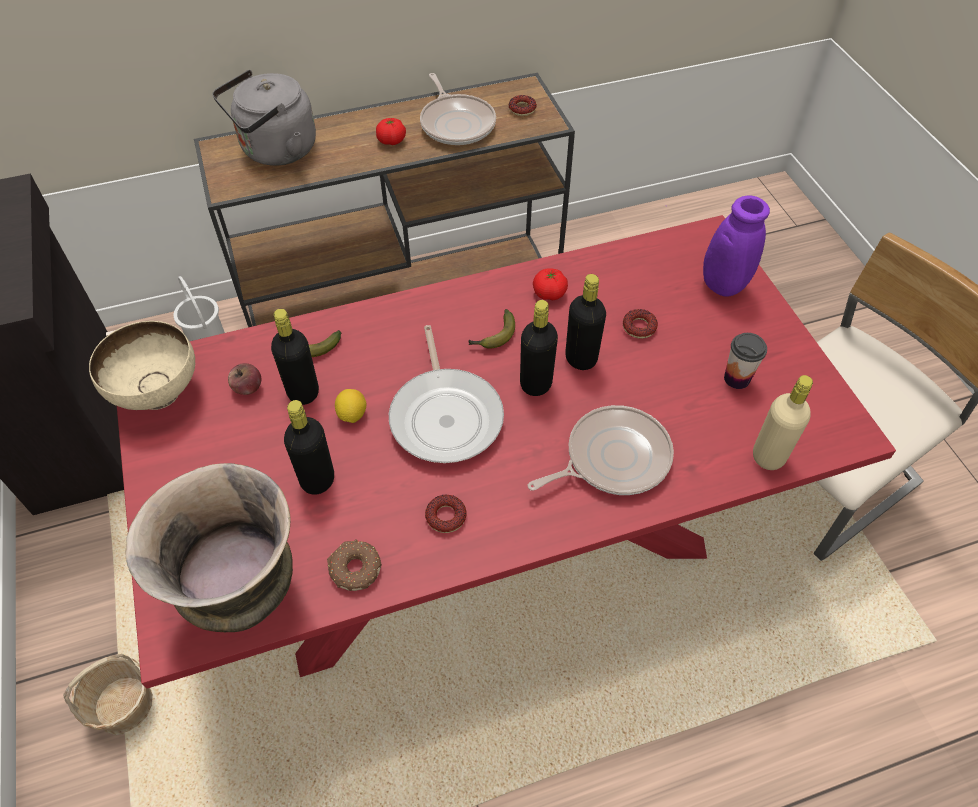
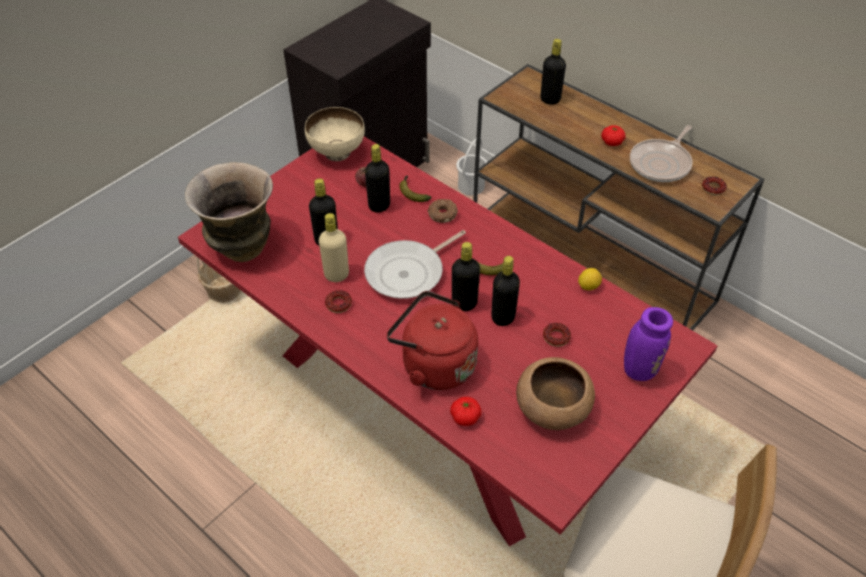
camera: 60 degrees right, 5 degrees down
(275, 151) = (550, 99): grey kettle -> black bottle
(352, 414) = (379, 233): lemon -> lemon (588, 286)
(354, 569) = (282, 281): donut -> donut (442, 214)
(549, 293) = (546, 278): tomato -> tomato (465, 417)
(612, 458) = (434, 364): frying pan -> red kettle
(736, 379) = (553, 408): cup -> brown bowl
(768, 456) = (497, 449): beige bottle -> beige bottle (336, 275)

